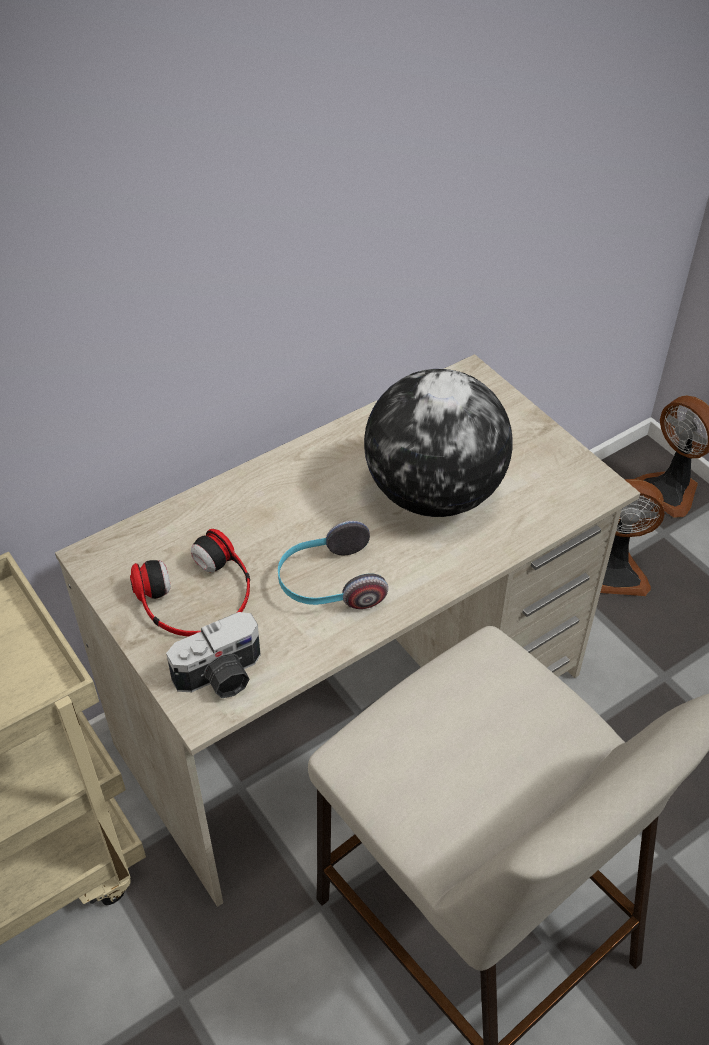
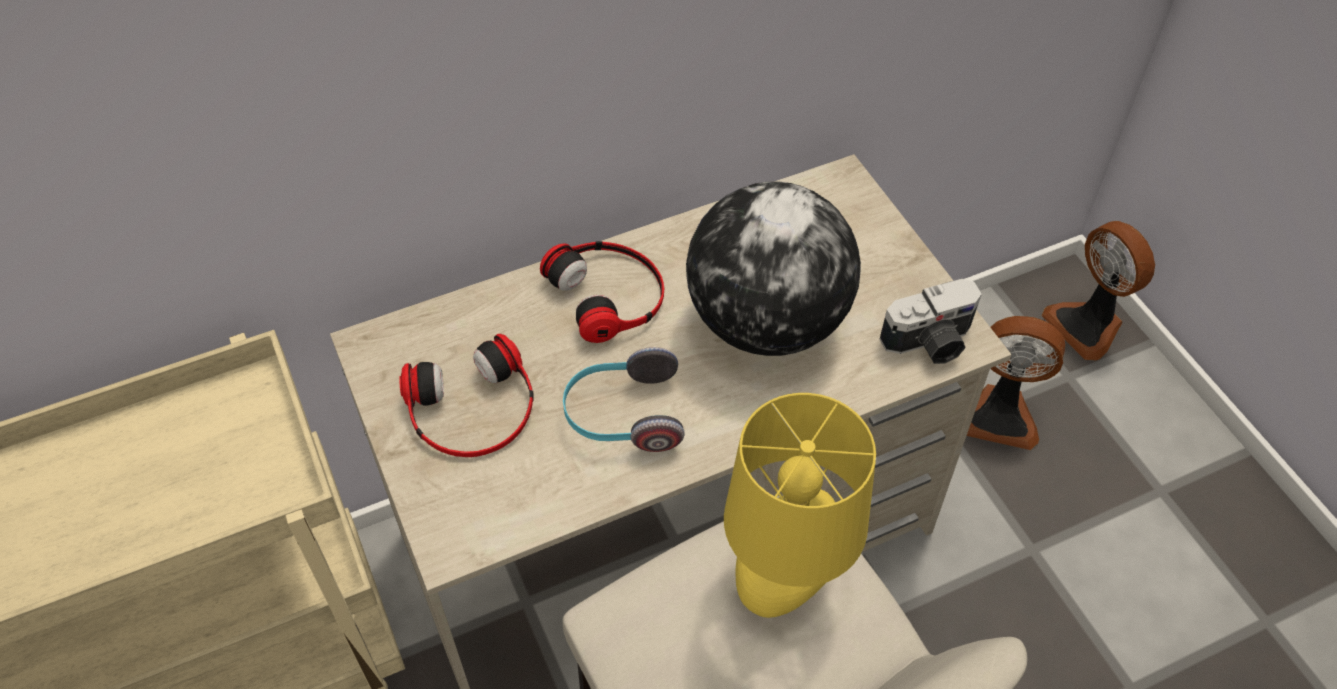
camera: 10 degrees right, 5 degrees up
(221, 677) = (479, 509): camera -> camera (931, 343)
(294, 488) = (609, 294): none -> headphones
(494, 697) = (786, 578): none -> yellow table lamp

